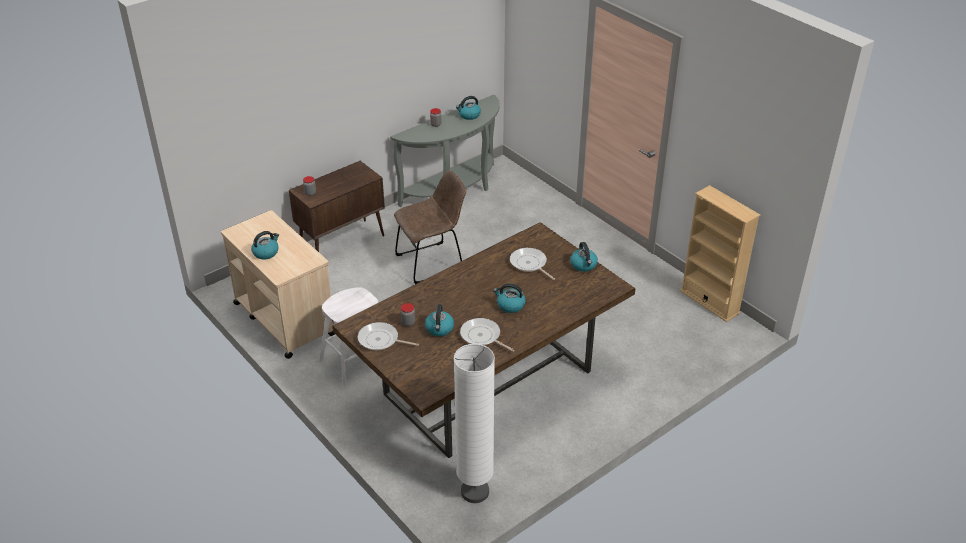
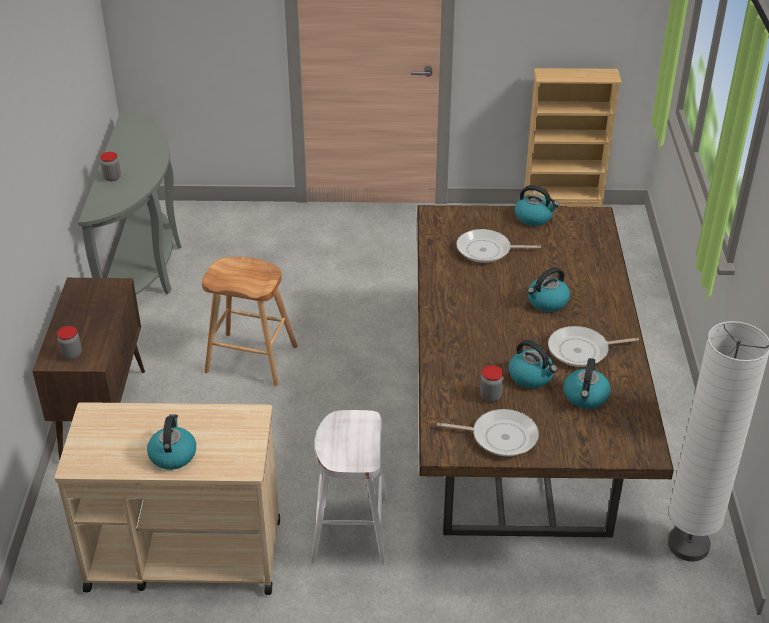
camera: 50 degrees left, 0 degrees up
(380, 340) = (500, 436): frying pan -> frying pan turned 135 degrees counterclockwise
(432, 262) = (251, 359): brown chair -> brown stool
(469, 115) = (134, 147): kettle -> kettle (585, 397)

